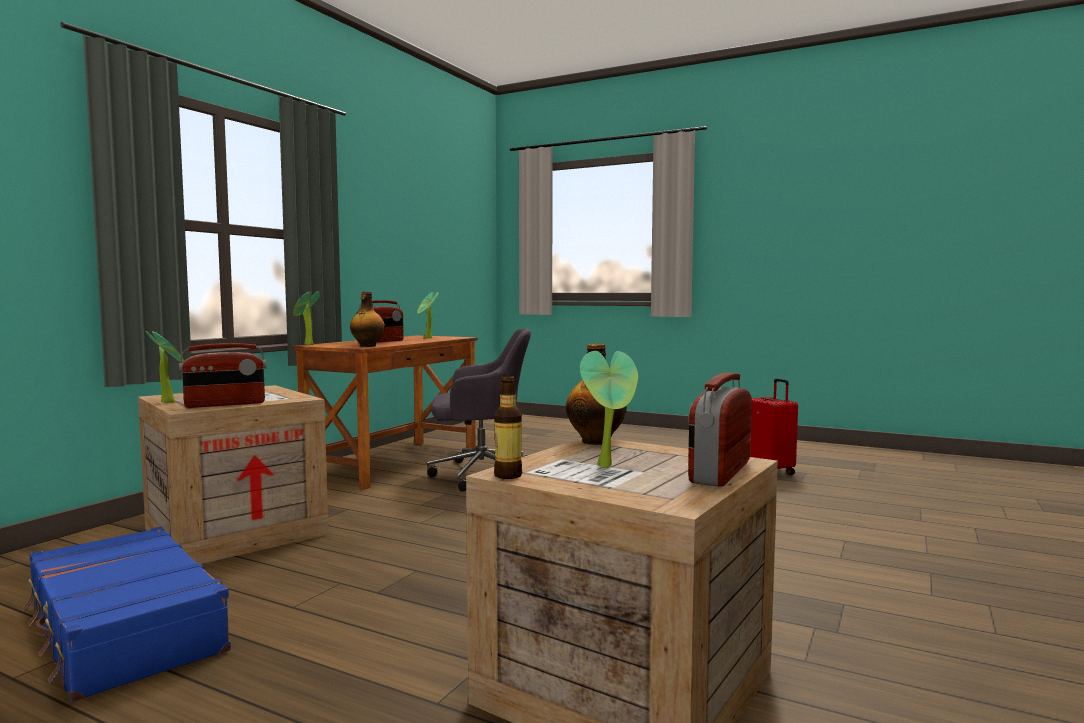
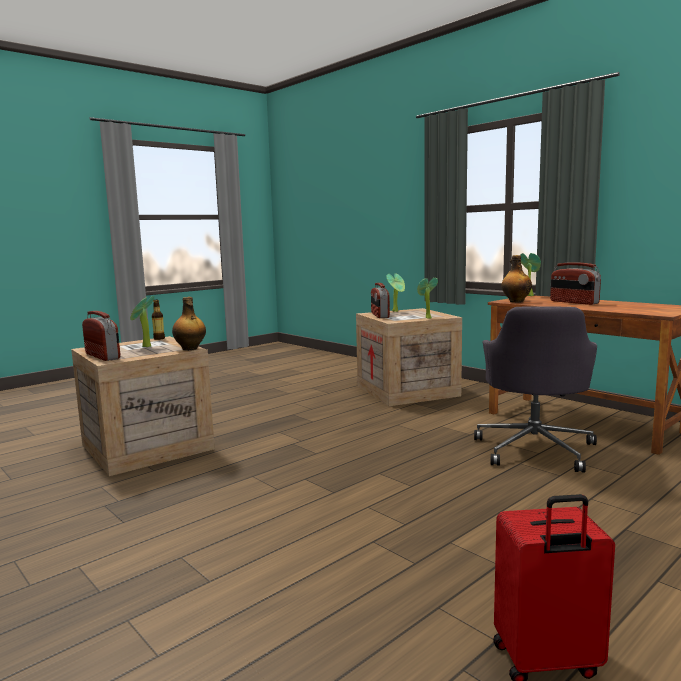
camera: 110 degrees right, 5 degrees up
(123, 630) = (298, 385): blue suitcase -> none
(427, 338) = (633, 308): potted plant -> potted plant (426, 318)

